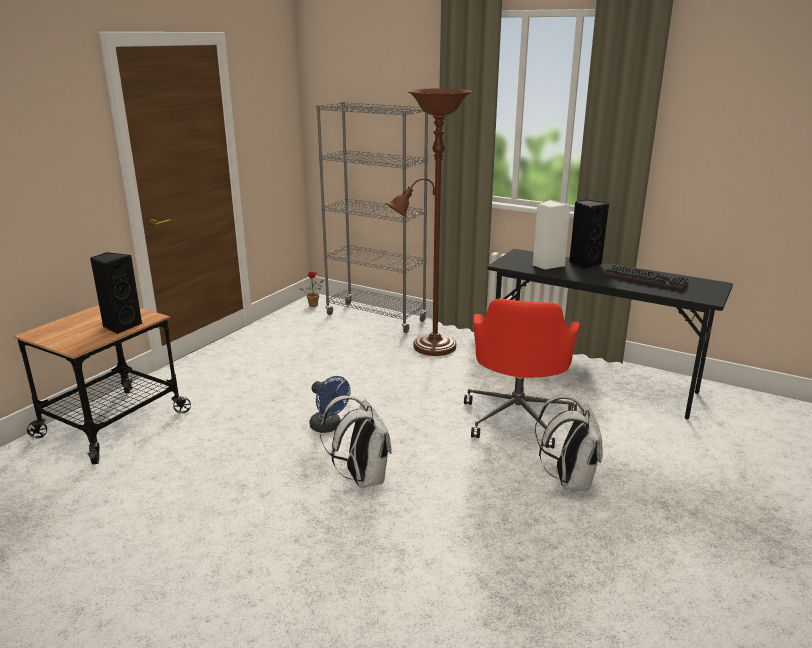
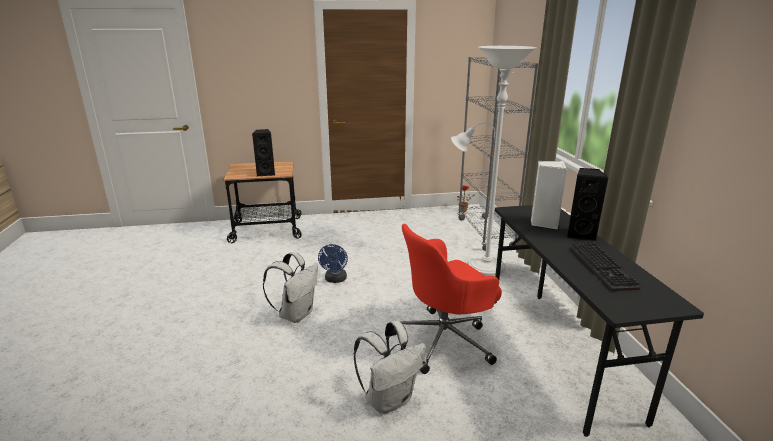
camera: 50 degrees right, 0 degrees up
(429, 348) = (481, 266): brown floor lamp -> white floor lamp

